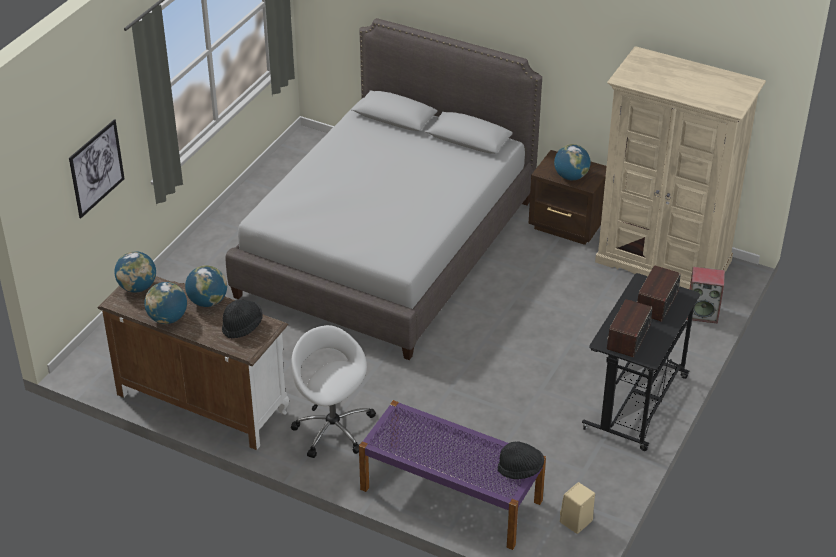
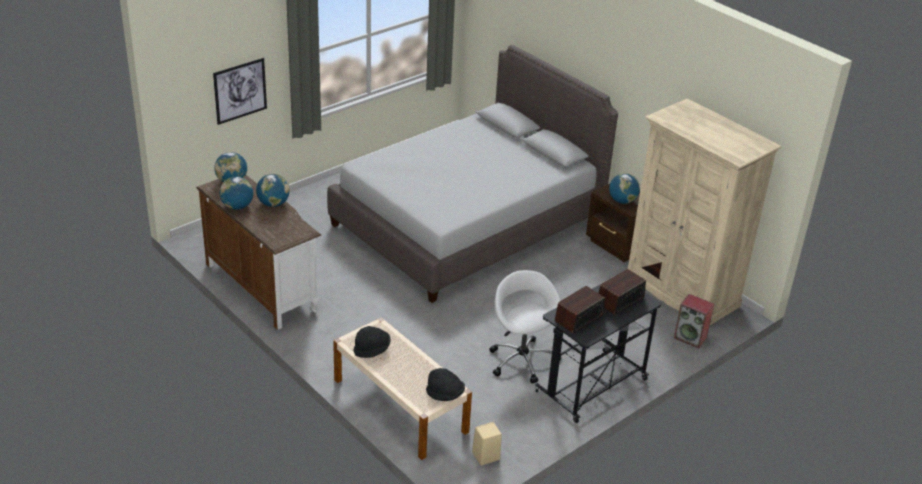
camera: 20 degrees right, 5 degrees down
(242, 326) = (286, 226): black hat -> black hat (372, 350)
(332, 429) = (342, 332): white office chair -> white office chair (521, 360)
(450, 495) = (399, 406): purple bench -> beige bench

